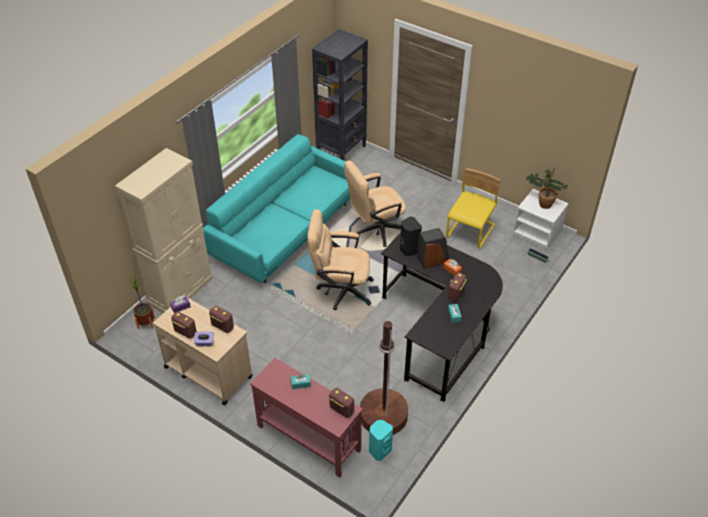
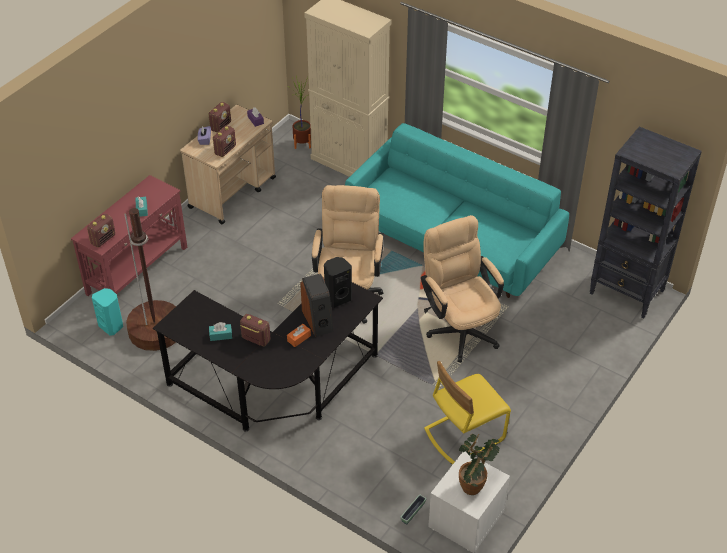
camera: 90 degrees right, 0 degrees up
(470, 232) = (464, 434): yellow chair -> yellow chair turned 120 degrees clockwise

